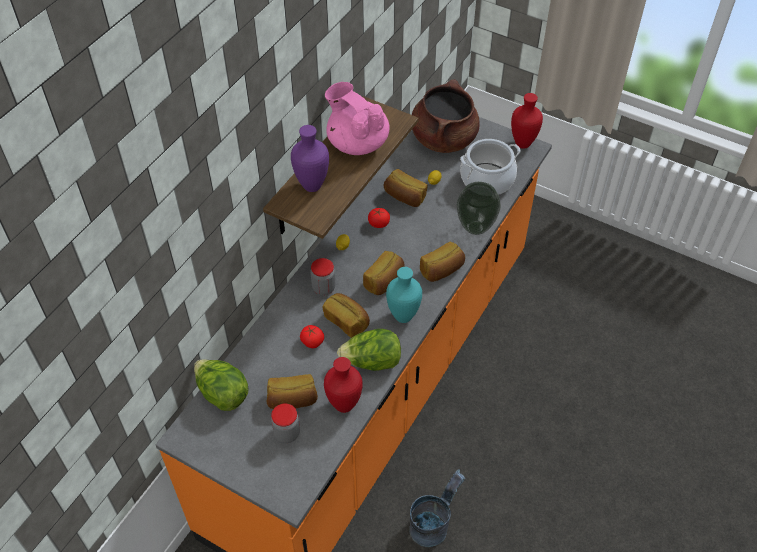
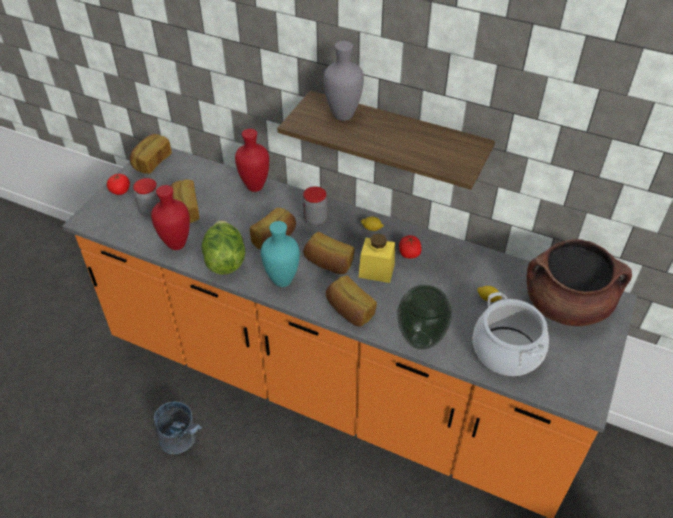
camera: 85 degrees right, 5 degrees down
(222, 394) = (194, 169): lettuce -> none
(311, 186) = (343, 115): purple vase -> grey vase
(312, 342) = (249, 217): tomato -> tomato (120, 191)
(357, 143) = (414, 140): pink teapot -> none
(397, 248) = (376, 271): none -> yellow jar
(405, 197) = (455, 273): bread -> bread (151, 162)
(522, 143) = (591, 391): red vase -> red vase (256, 187)

